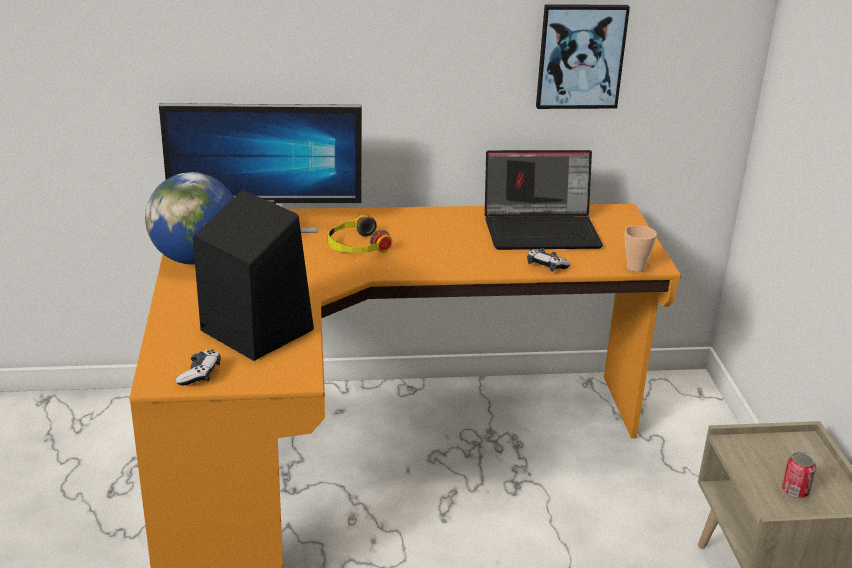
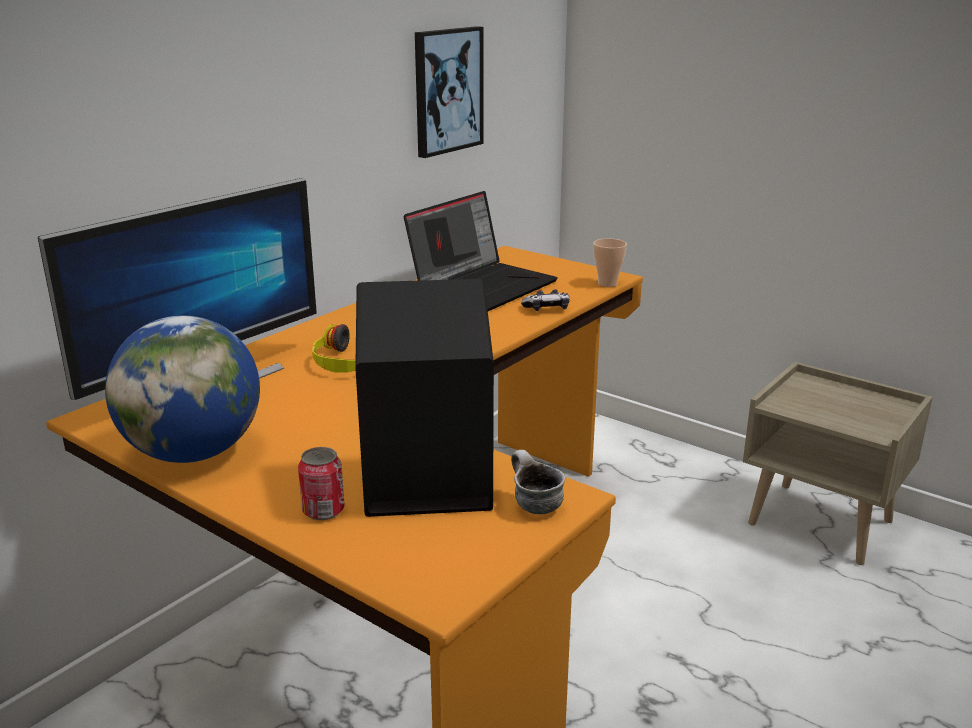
camera: 45 degrees left, 5 degrees down
(200, 374) = (468, 558): game controller -> none
(275, 370) = (532, 505): none -> mug
(795, 491) = (863, 413): can -> can (323, 510)

